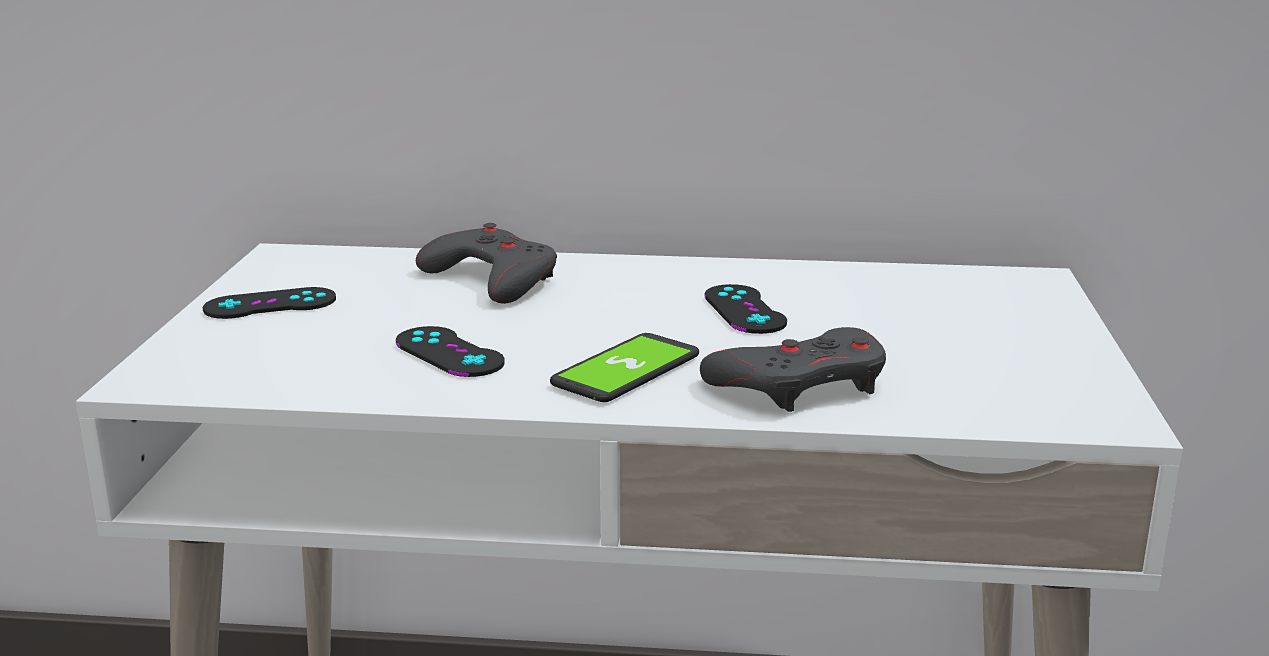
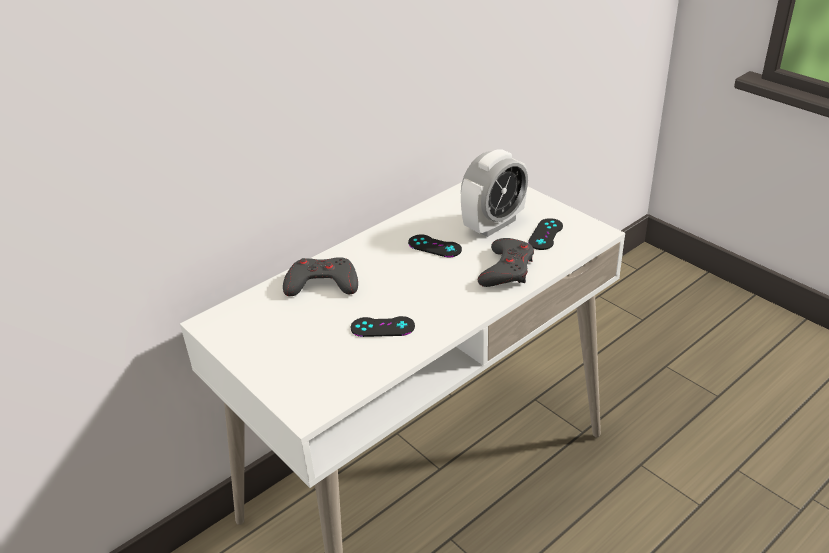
camera: 45 degrees left, 15 degrees up
(270, 304) = (267, 350): black game controller -> black game controller (545, 234)
(626, 370) = (451, 297): phone -> none
(911, 327) = (493, 224): none -> alarm clock

